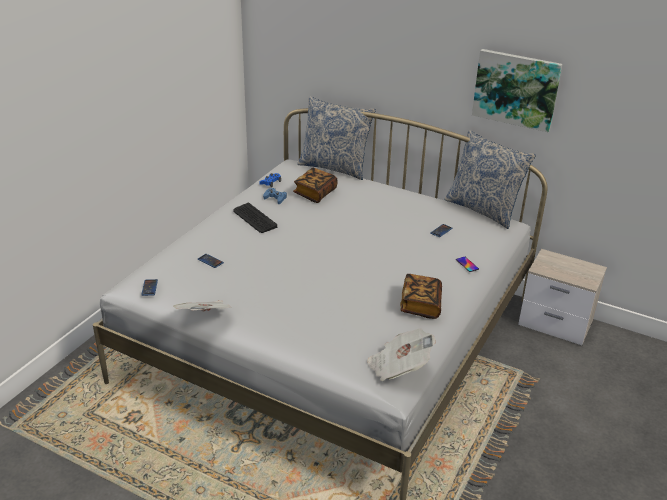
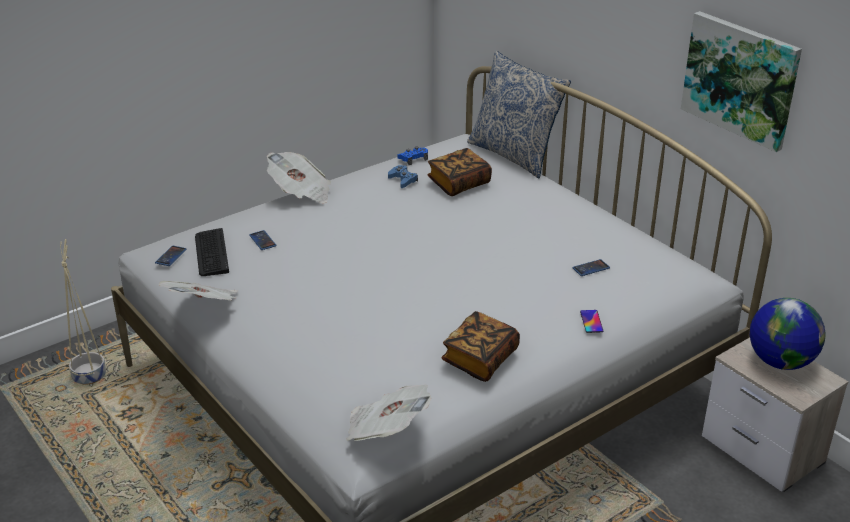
camera: 25 degrees right, 0 degrees up
(79, 399) = (89, 376): none -> beige planter
(210, 221) = (301, 193): none -> newspaper
(254, 218) = (356, 200): keyboard -> keyboard (211, 253)
(483, 209) = (680, 253): pillow -> none
(564, 264) = (780, 361): none -> globe

